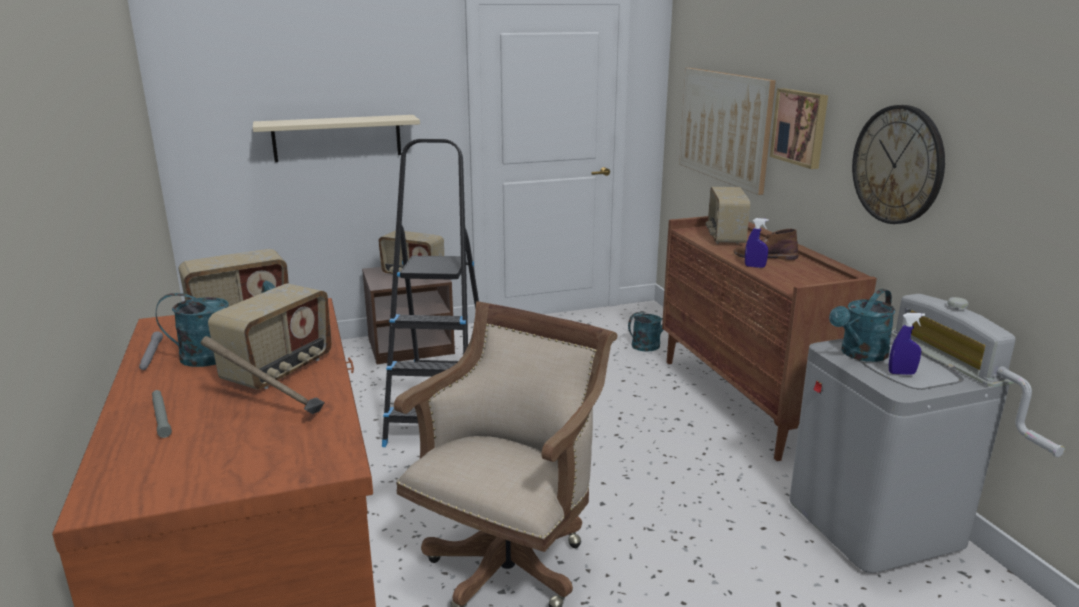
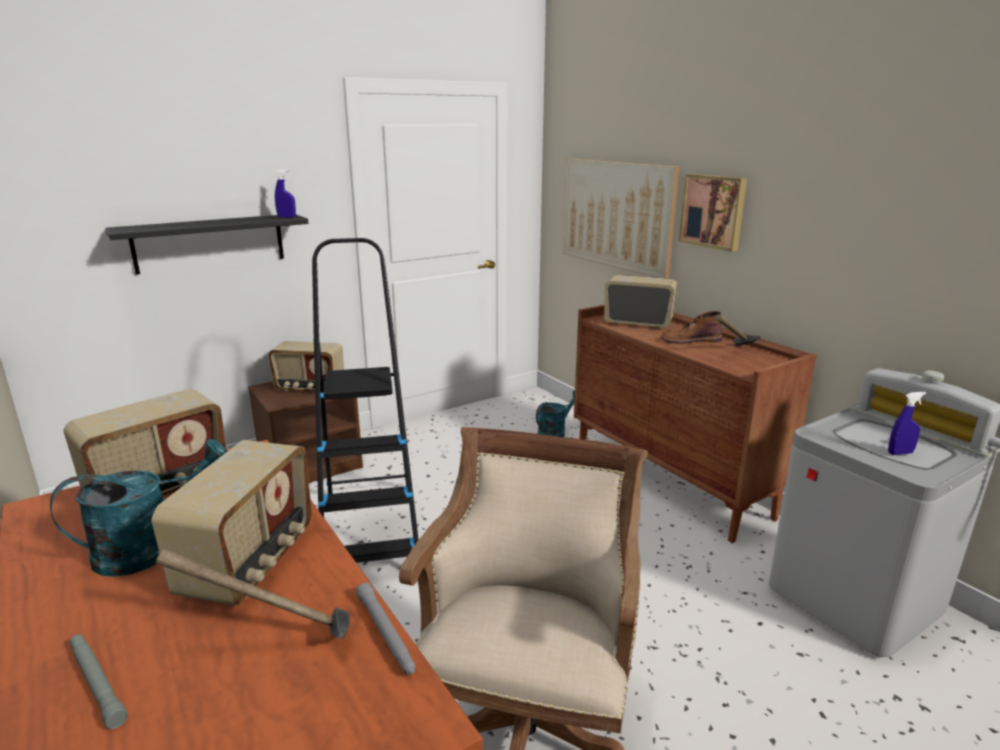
camera: 15 degrees left, 0 degrees up
(151, 356) = (42, 566): grey flashlight -> grey flashlight (386, 634)
(337, 138) = (210, 243): beige shelf -> black shelf
(724, 237) = (638, 323): radio -> radio turned 120 degrees clockwise
(755, 266) = (691, 352): blue spray bottle -> blue spray bottle (286, 217)
(797, 272) = (733, 354): none -> hammer
(859, 355) = (846, 437): turquoise watering can -> none
(898, 165) = (838, 243): wall clock -> none

